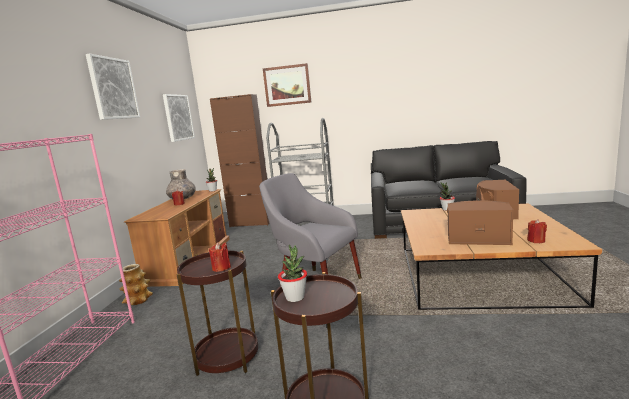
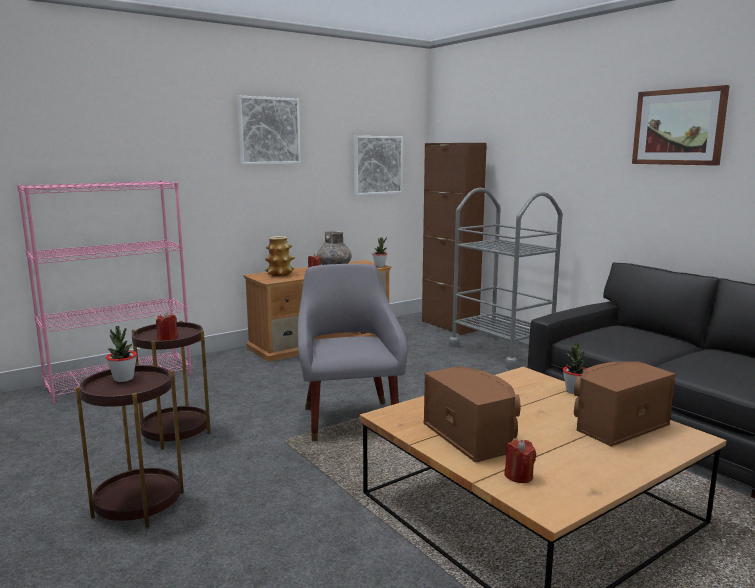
camera: 45 degrees right, 0 degrees up
(138, 300) = (224, 359): vase -> vase (280, 274)
(287, 85) = (526, 133): picture -> picture (678, 127)

